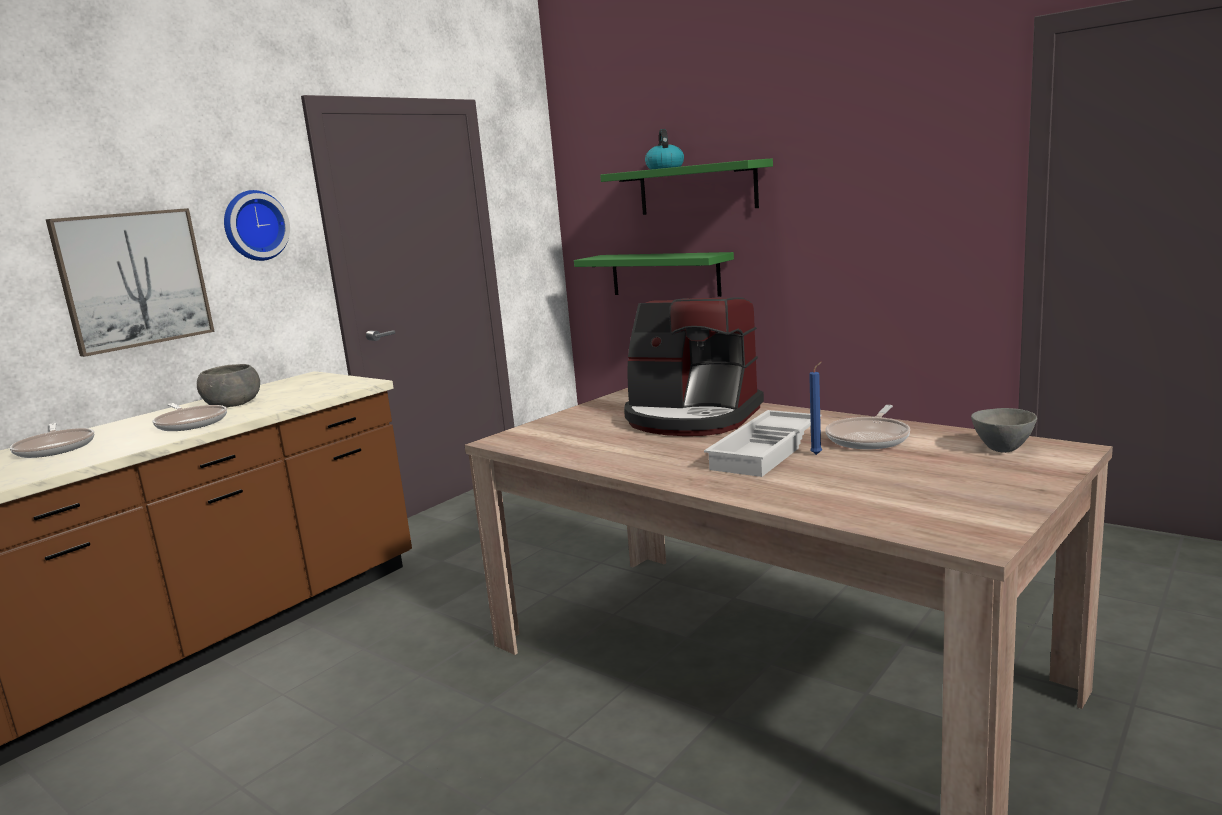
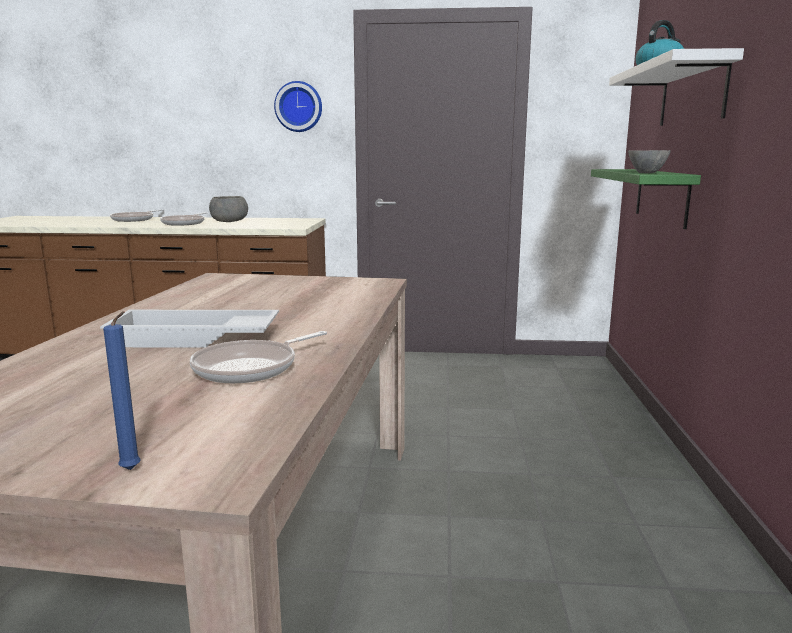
camera: 55 degrees right, 0 degrees up
(134, 279) = (216, 133): picture -> none
(691, 418) = (303, 305): coffee machine -> none
(697, 188) = (692, 94): green shelf -> white shelf
(817, 454) = (184, 356): blue candle -> blue candle (132, 470)
(869, 438) = (251, 368): frying pan -> frying pan turned 45 degrees counterclockwise
(1002, 448) = (216, 435): grey bowl -> grey bowl (647, 173)

